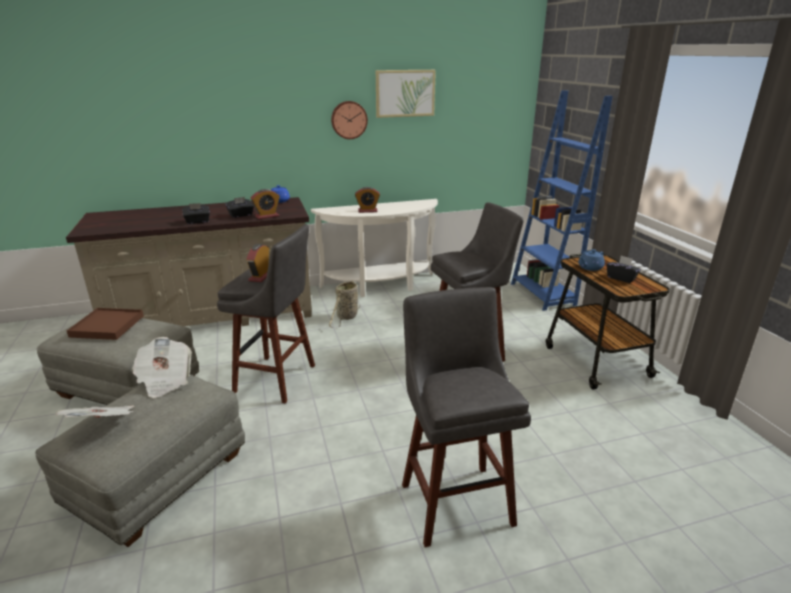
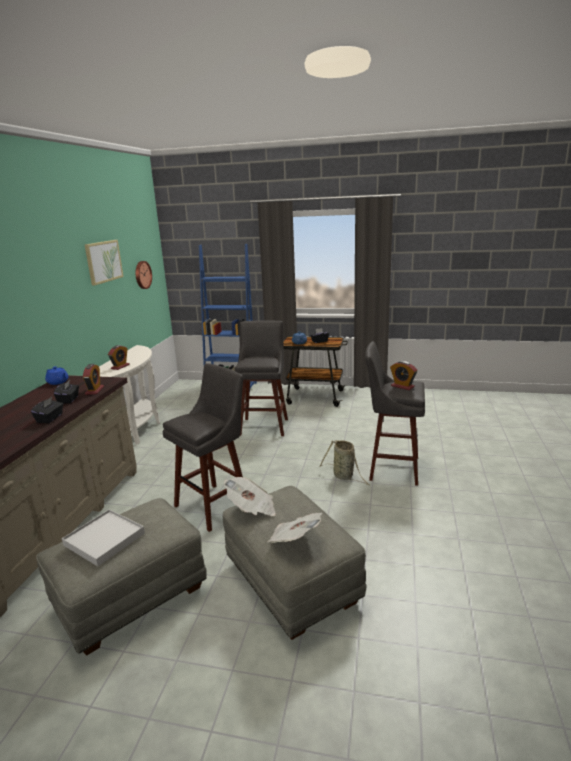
camera: 60 degrees left, 5 degrees down
(107, 326) = (104, 539): brown tray -> white tray
(260, 276) = (198, 418): alarm clock -> alarm clock (402, 386)
(346, 317) = (161, 457): basket -> basket (344, 476)
(349, 120) = (76, 291): wall clock -> wall clock (142, 275)

